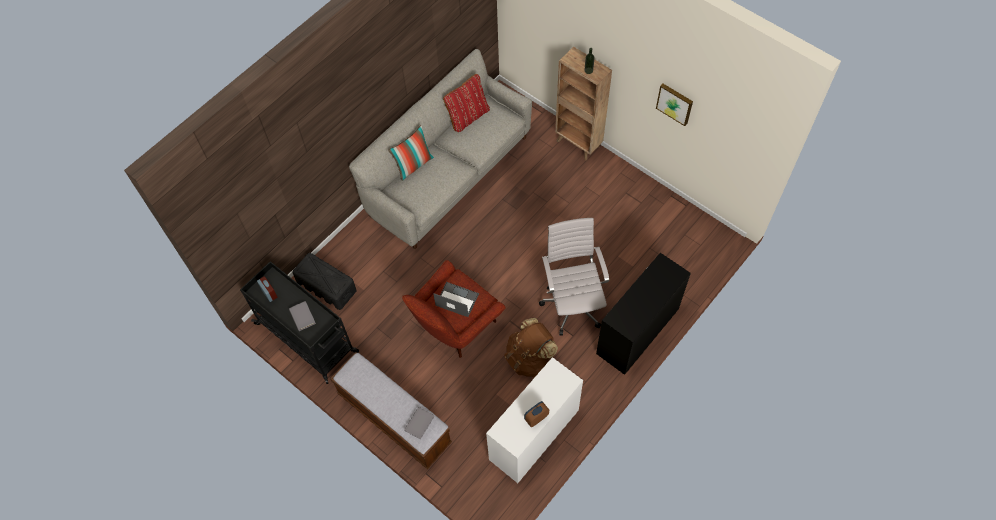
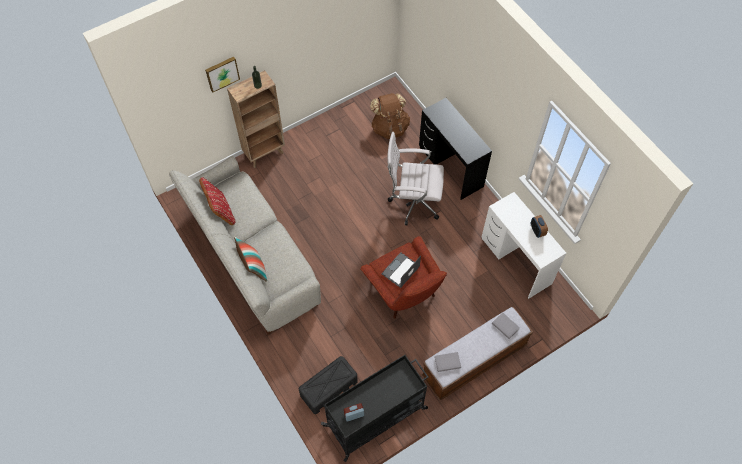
camera: 75 degrees left, 0 degrees up
(302, 317) = (388, 390): grey book -> grey book (447, 362)
(529, 358) = (451, 246): brown backpack -> brown backpack (389, 127)
(675, 103) = (319, 40): picture -> picture (222, 73)

